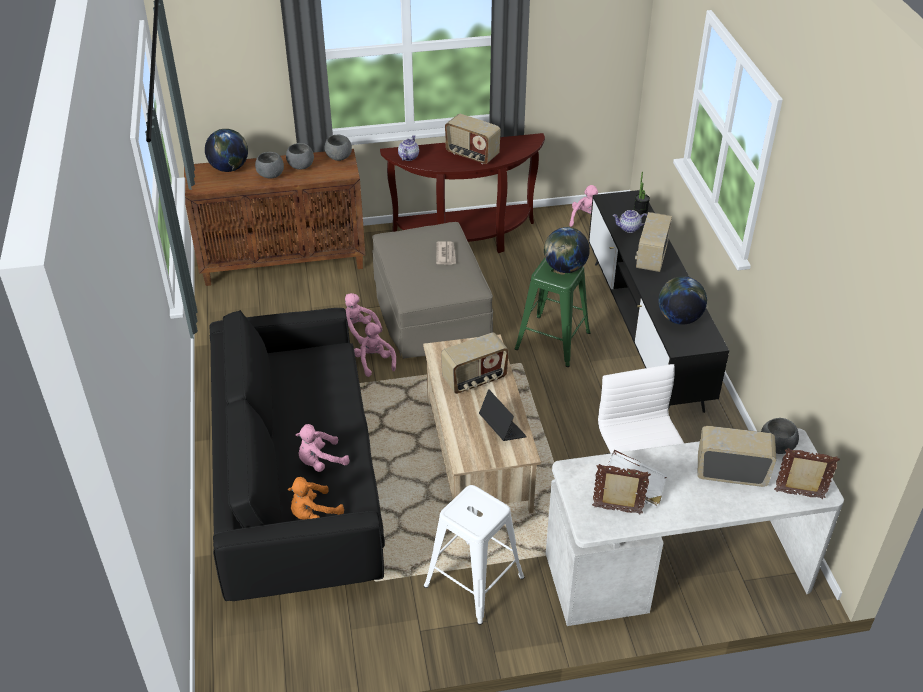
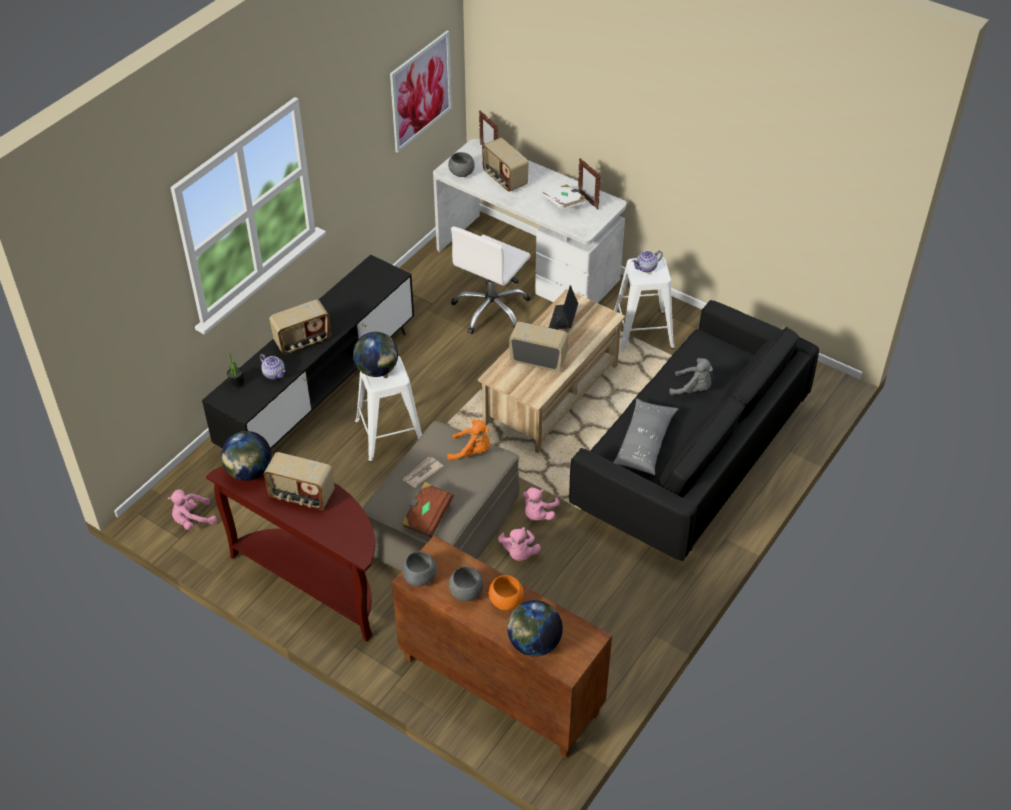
camera: 135 degrees left, 5 degrees up
(271, 175) = (505, 602): grey bowl -> orange bowl
(313, 514) = (728, 362): orange plush toy -> orange plush toy (472, 451)
(315, 389) = (644, 443): none -> grey pillow
(320, 462) = (692, 389): pink plush toy -> grey plush toy
(408, 157) = (355, 536): teapot -> teapot (646, 268)
(409, 239) = (427, 516): none -> brown book
(472, 155) = (301, 496): radio -> radio turned 120 degrees clockwise
(553, 340) = (389, 434): green stool -> white stool
(679, 319) = (363, 290): globe -> globe (249, 472)
(852, 340) = (421, 91): none -> picture

